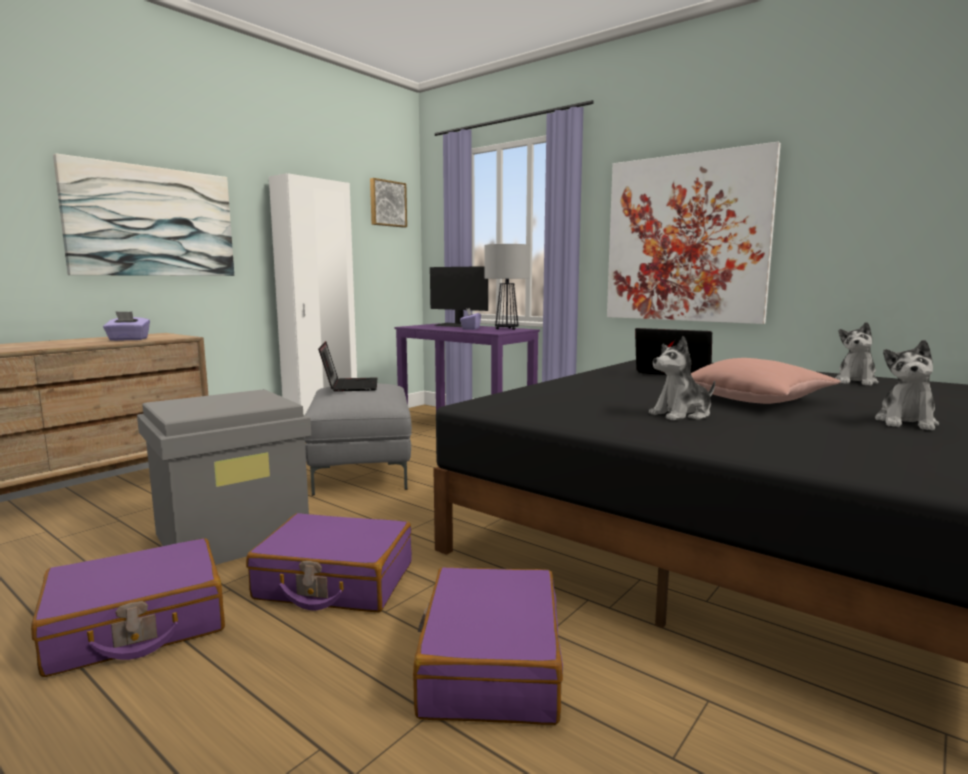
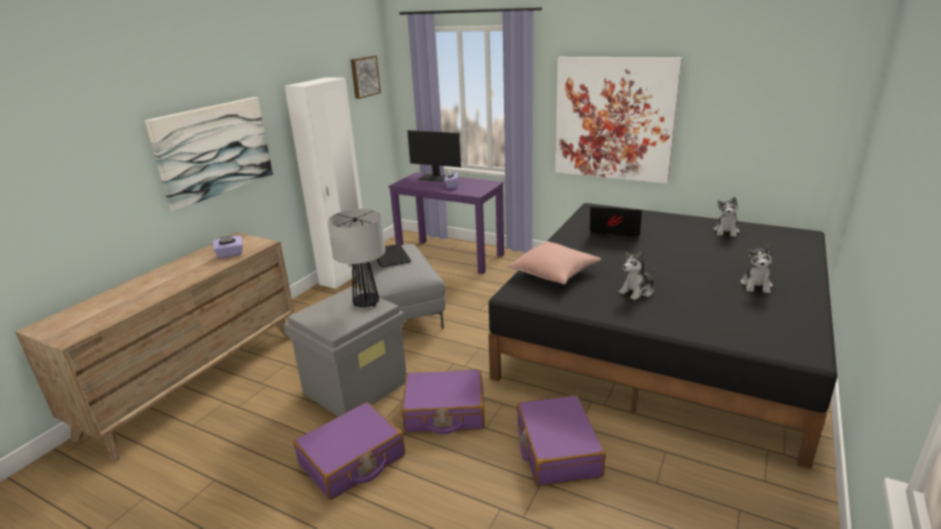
camera: 10 degrees left, 15 degrees up
(506, 329) = (479, 183): table lamp -> table lamp (366, 303)
(755, 400) = (673, 266): pink pillow -> pink pillow (554, 273)

